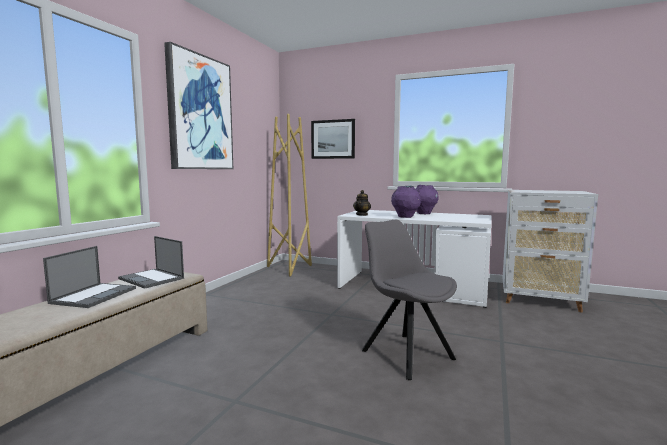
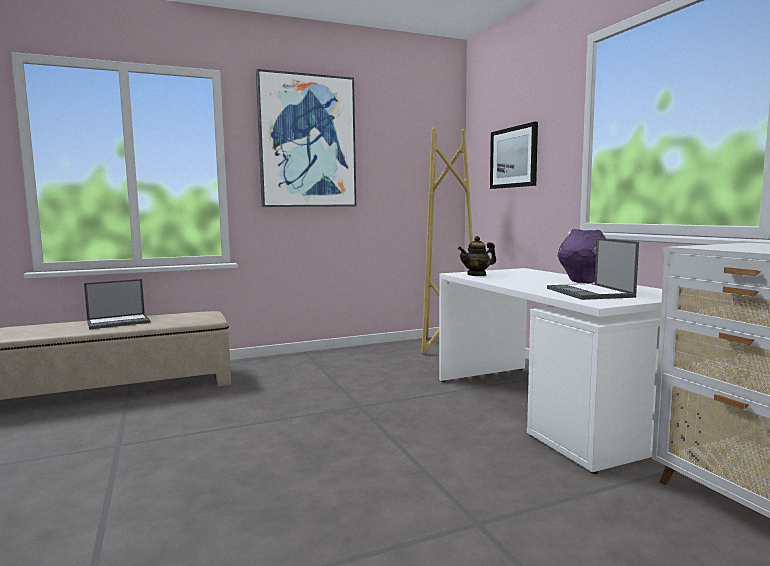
camera: 45 degrees right, 0 degrees up
(152, 279) = (182, 317): laptop -> laptop (590, 293)
(405, 217) = (518, 283): purple vase -> none
(406, 354) = (318, 477): grey chair -> none

